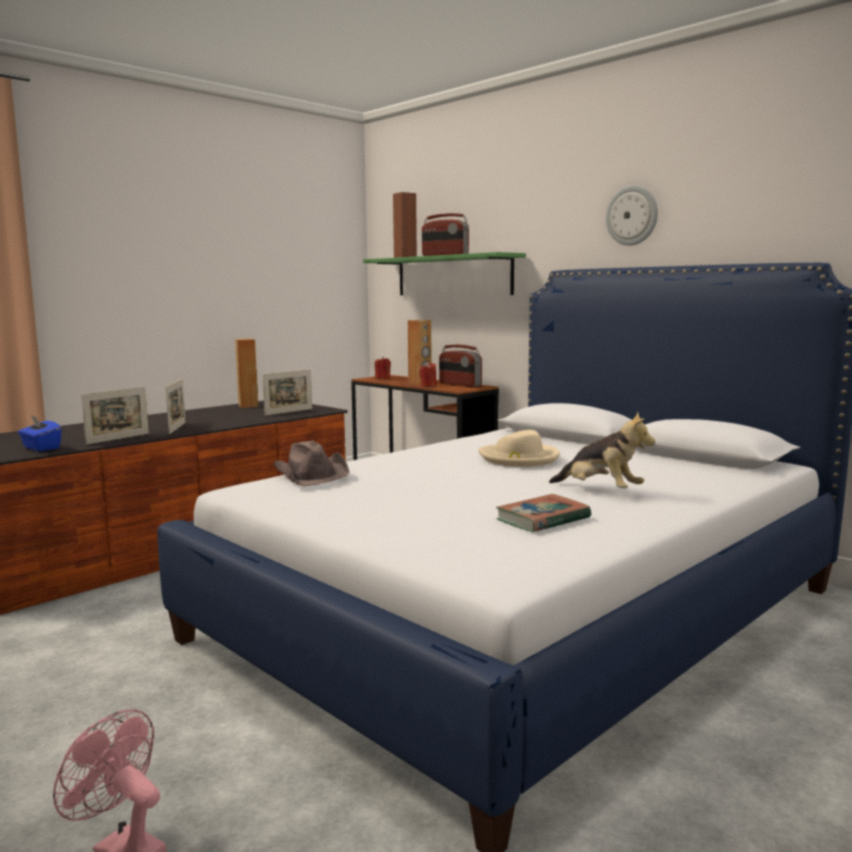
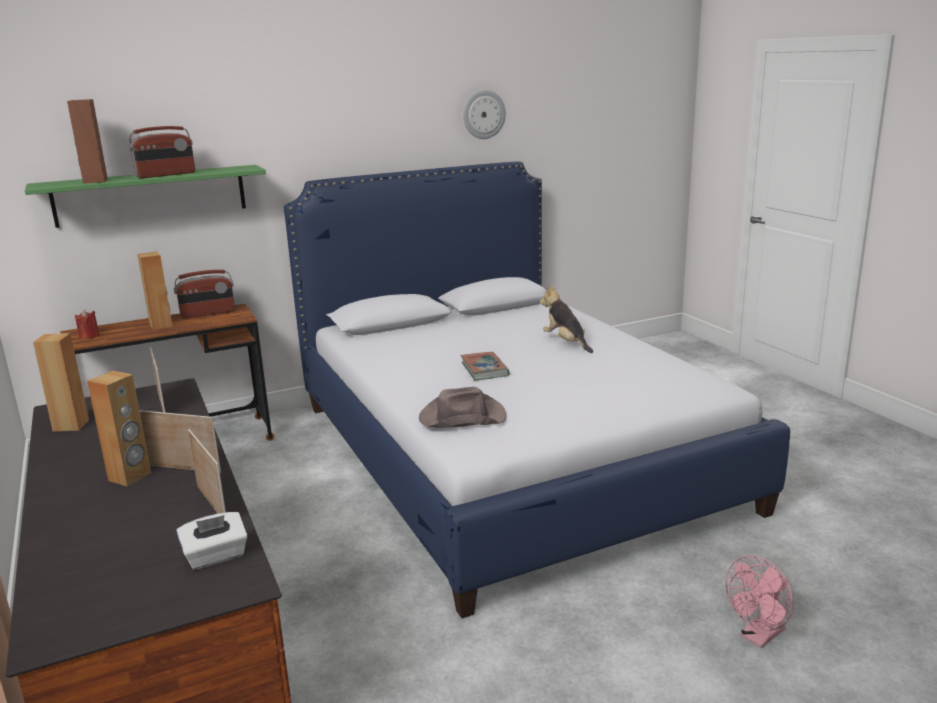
camera: 70 degrees left, 10 degrees up
(41, 448) = (216, 556): blue tissue box -> white tissue box
(166, 423) = (130, 477): none -> brown speaker
(428, 385) = (192, 325): red candle -> none
(519, 458) = (461, 348): beige hat -> none
(543, 519) = (621, 365): book -> book (484, 369)
(600, 491) = (566, 343): plush toy -> plush toy turned 90 degrees counterclockwise
(632, 215) = (368, 127): wall clock -> wall clock (483, 114)

